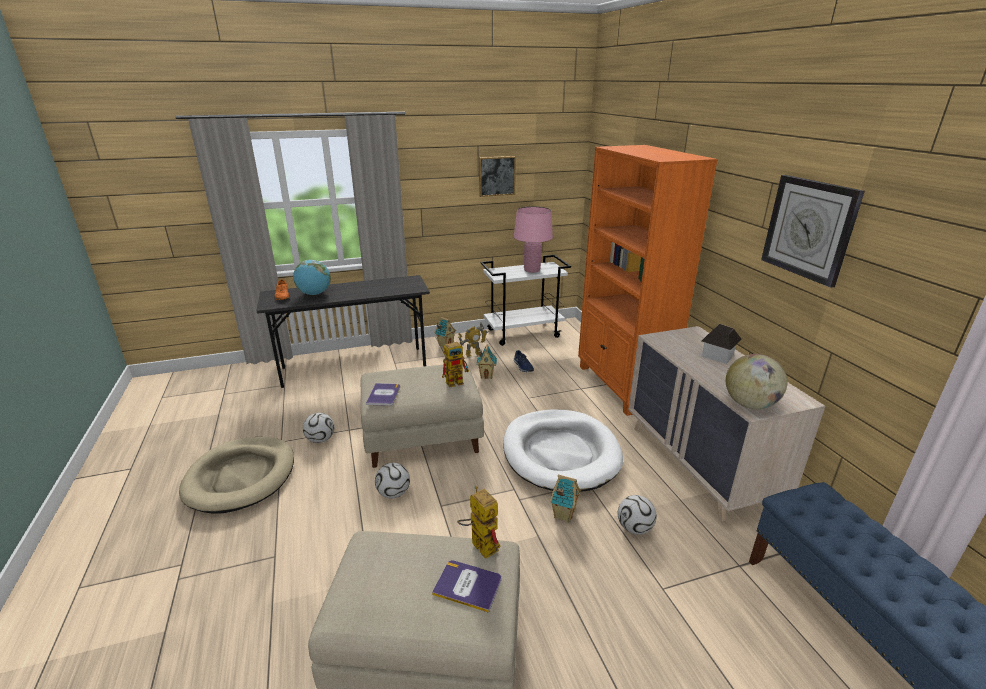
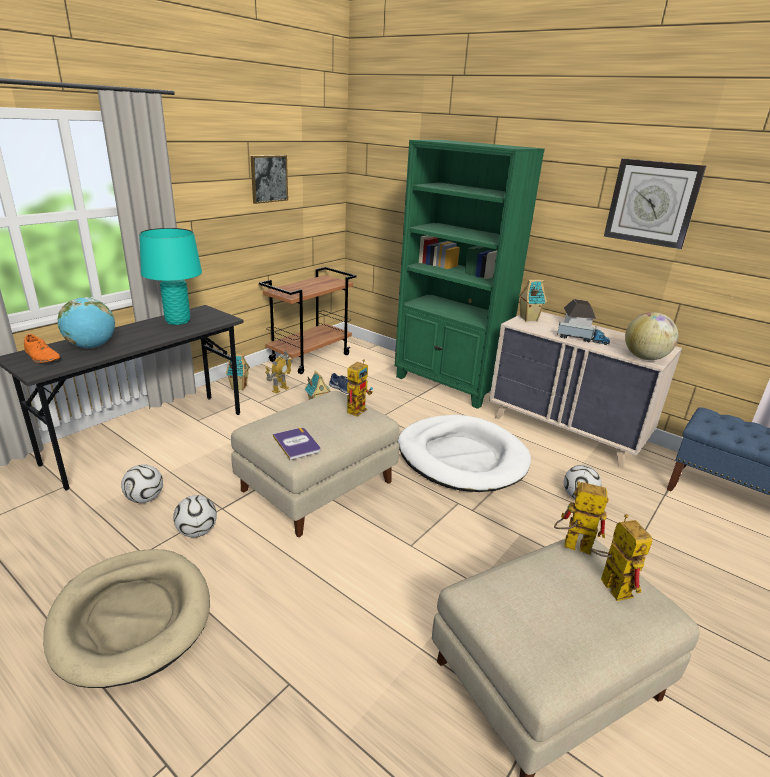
camera: 35 degrees left, 0 degrees up
(385, 285) = (177, 321): none -> turquoise table lamp
(393, 493) = (350, 554): football -> football (145, 498)
(468, 586) = (609, 583): book -> toy robot
(523, 333) = (310, 357): white cart -> brown cart
(532, 270) = (316, 285): pink table lamp -> none
(563, 514) = (519, 508): toy house -> toy house (528, 319)
(621, 386) = (448, 385): orange bookcase -> green bookcase
(704, 369) = (582, 339): none -> toy truck

